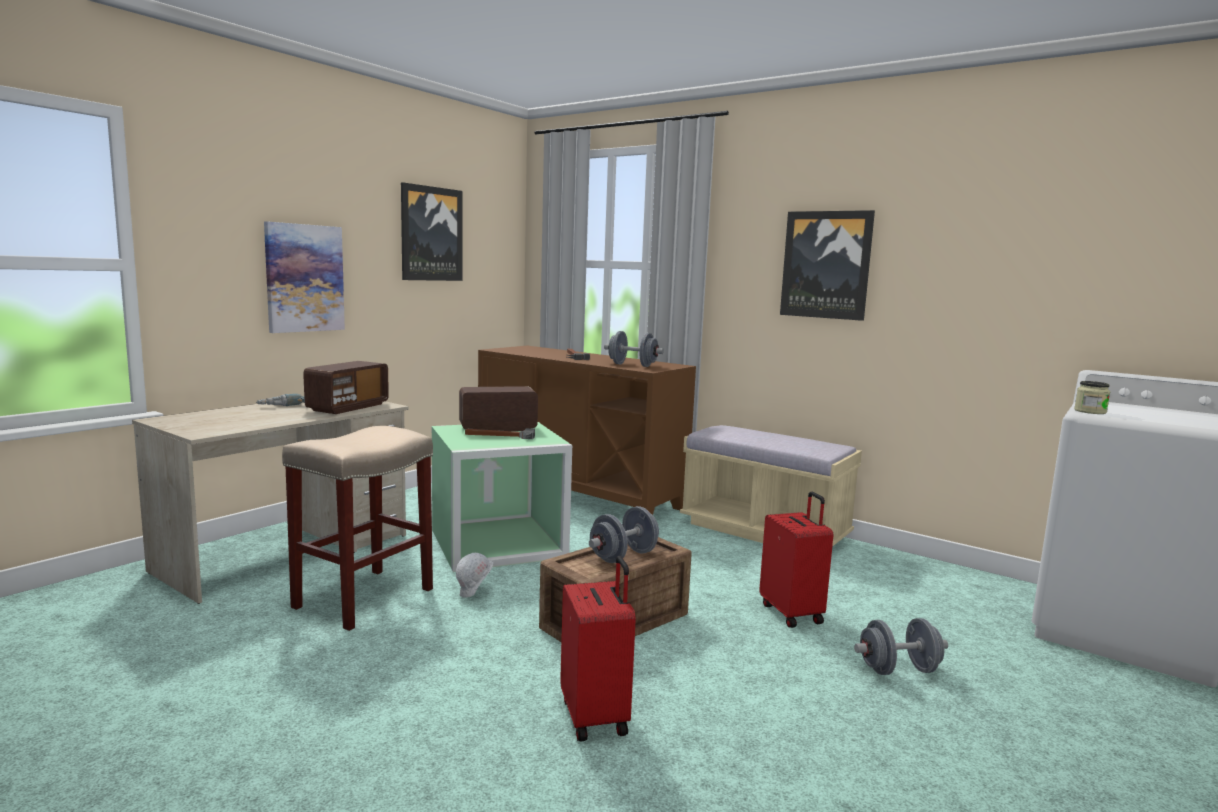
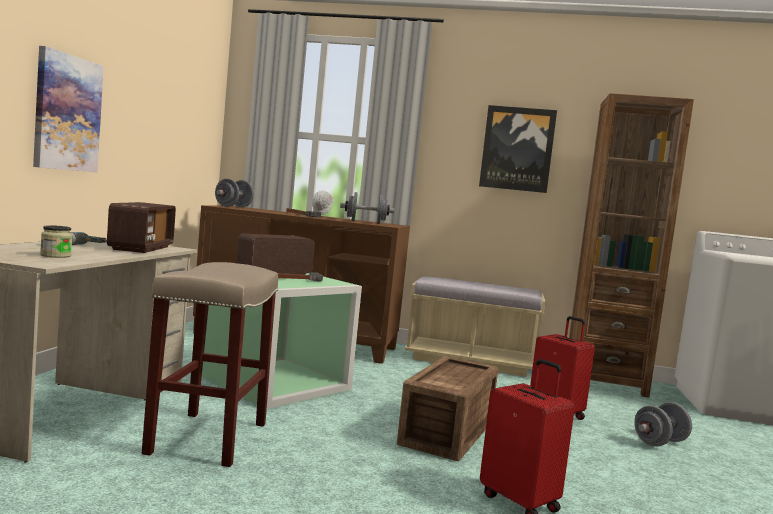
camera: 25 degrees left, 5 degrees down
(431, 234) = (164, 88): picture -> none
(475, 593) = (308, 424): white hard hat -> white hard hat (322, 216)
(623, 556) = (456, 374): grey dumbbell -> grey dumbbell (233, 206)
(929, 575) = (604, 382): none -> brown bookcase
(1090, 411) = (734, 254): jar -> jar (55, 256)

